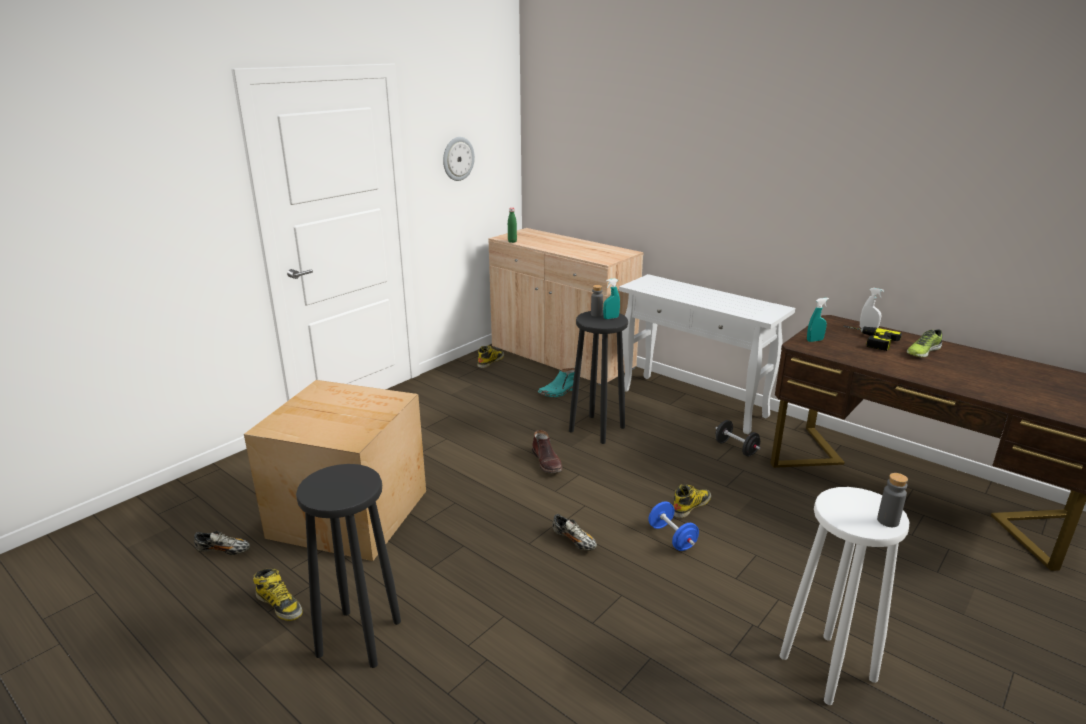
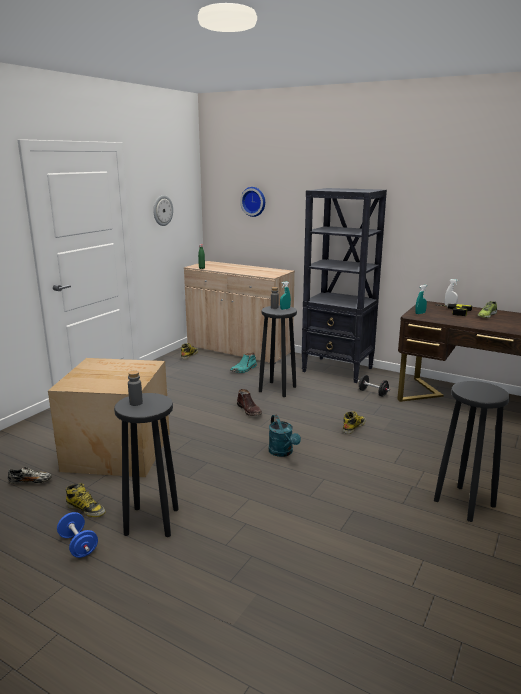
camera: 10 degrees left, 5 degrees down
(574, 541) = (283, 452): shoe -> turquoise watering can
(591, 147) = (254, 201): none -> wall clock
(672, 537) = (347, 445): blue dumbbell -> blue dumbbell (78, 545)
(694, 403) = (338, 370): white console table -> black bookcase
(826, 668) = (464, 503): white stool -> black stool
(888, 521) = (497, 394): grey bottle -> grey bottle (136, 403)

